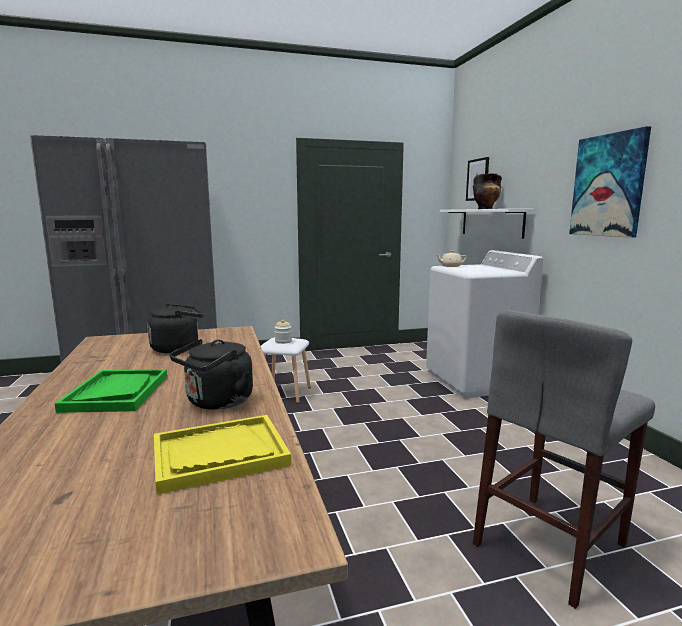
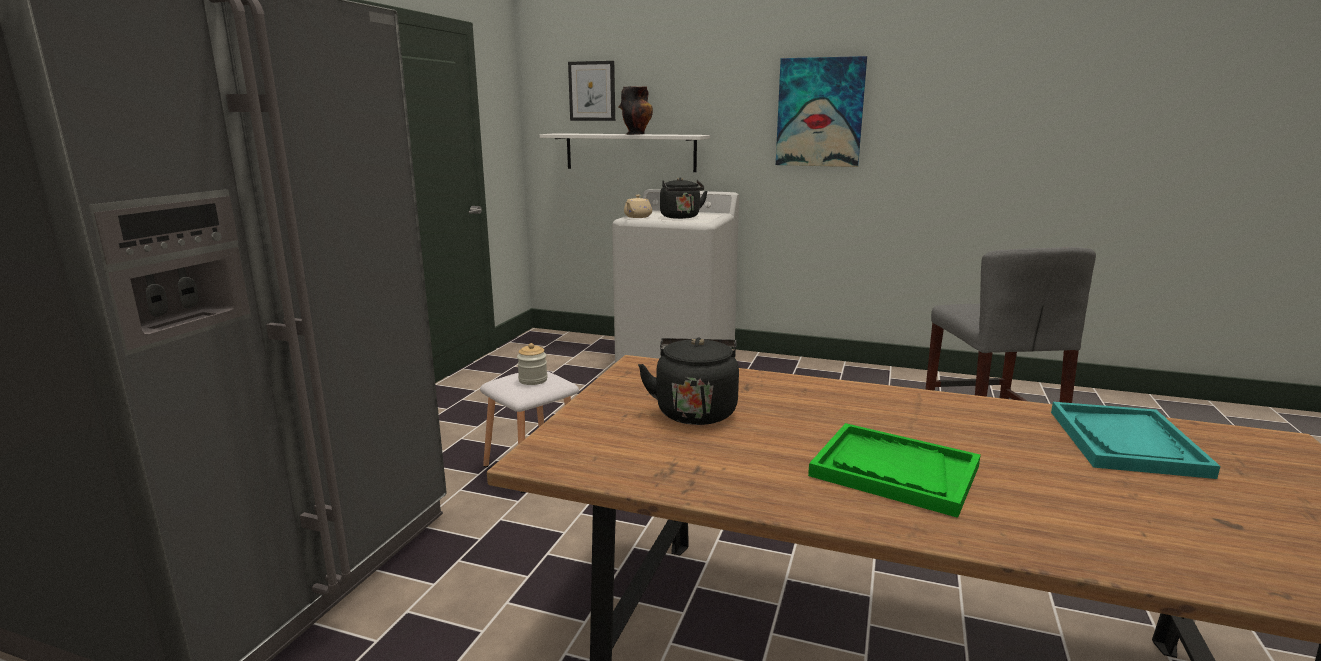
camera: 55 degrees left, 5 degrees up
(217, 402) = (971, 423): black kettle -> black kettle (681, 217)
(219, 454) = (1126, 442): yellow tray -> turquoise tray

